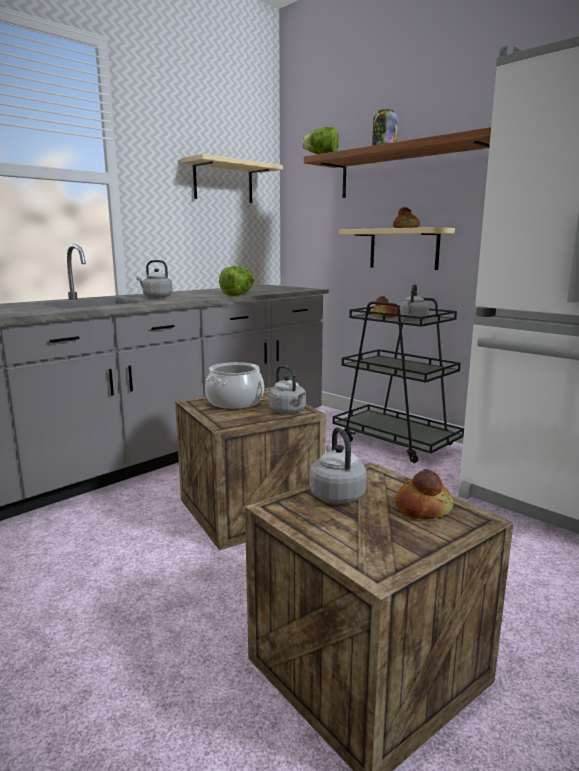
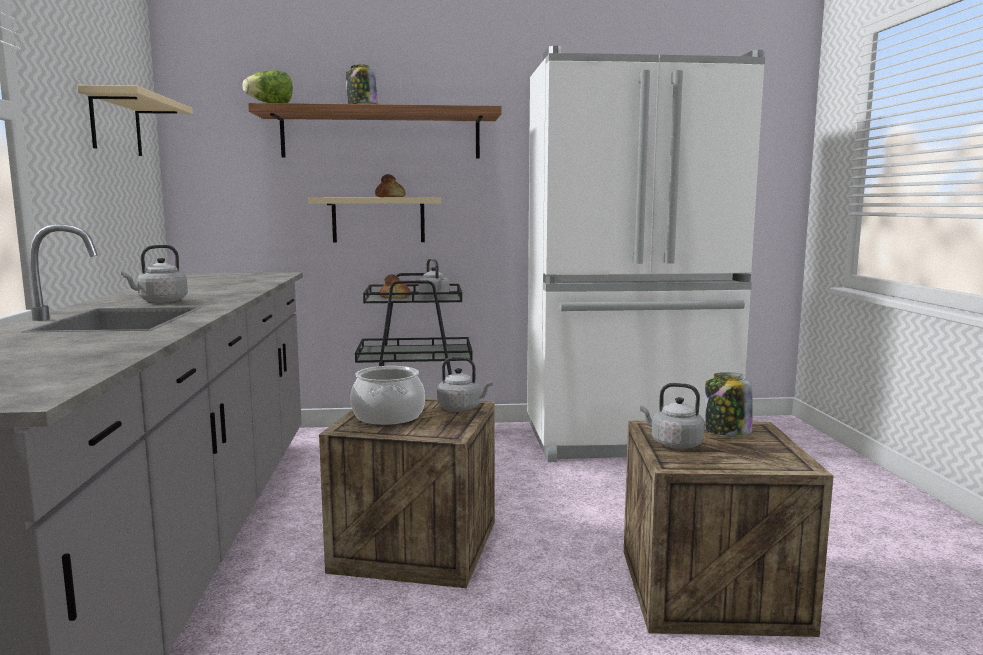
camera: 50 degrees left, 5 degrees down
(238, 295) = (252, 287): lettuce -> none
(422, 508) = (726, 432): bread -> jar

